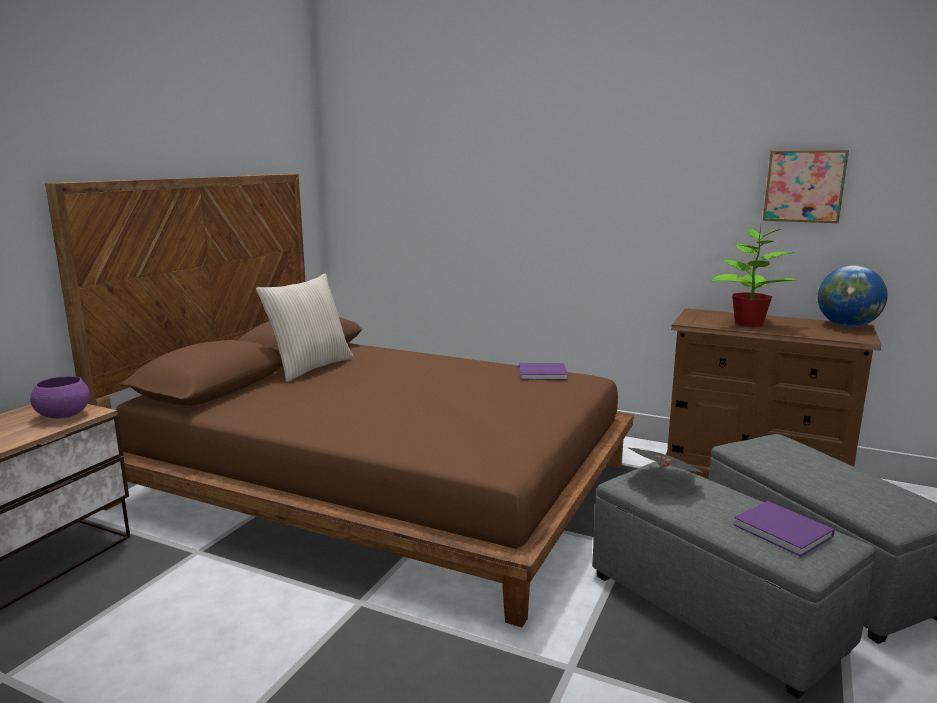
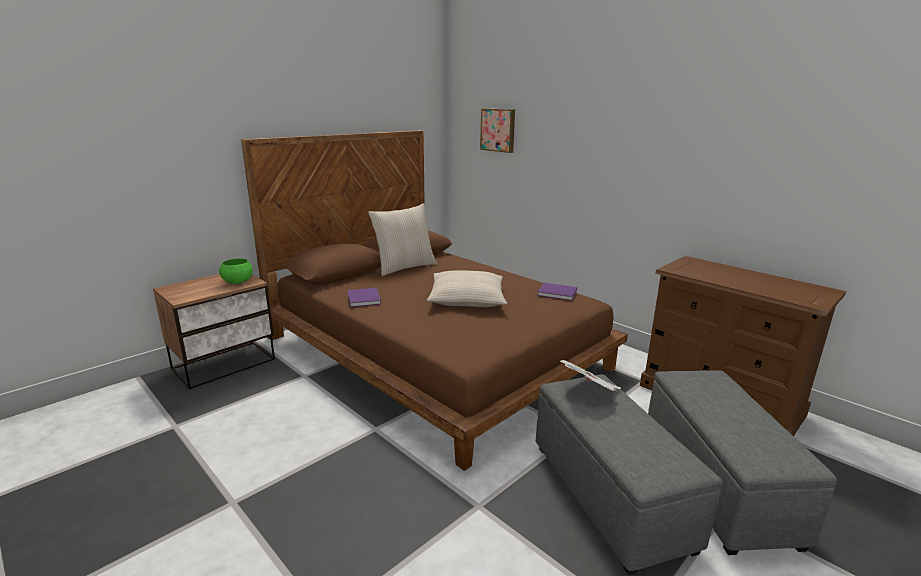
camera: 20 degrees right, 5 degrees up
(64, 416) = (238, 282): purple bowl -> green bowl
(434, 395) = (467, 299): none -> beige pillow
(748, 323) = (724, 276): potted plant -> none
(785, 532) = (650, 450): purple book -> purple book (364, 299)
(804, 186) = (798, 162): picture -> picture (498, 130)
(847, 326) = (816, 289): globe -> none

